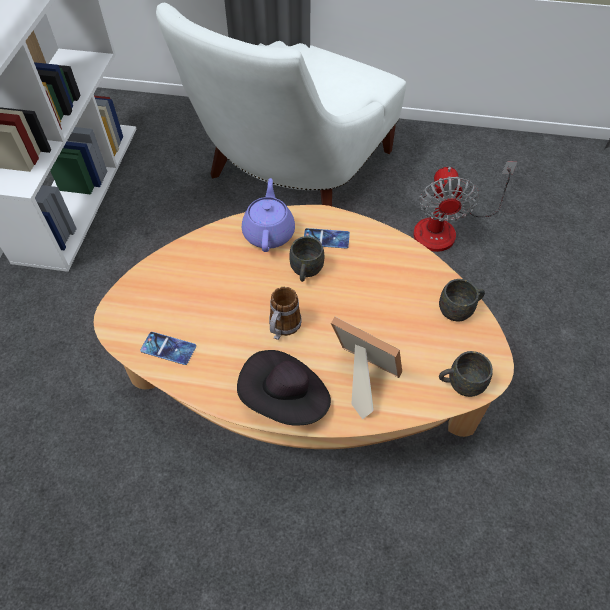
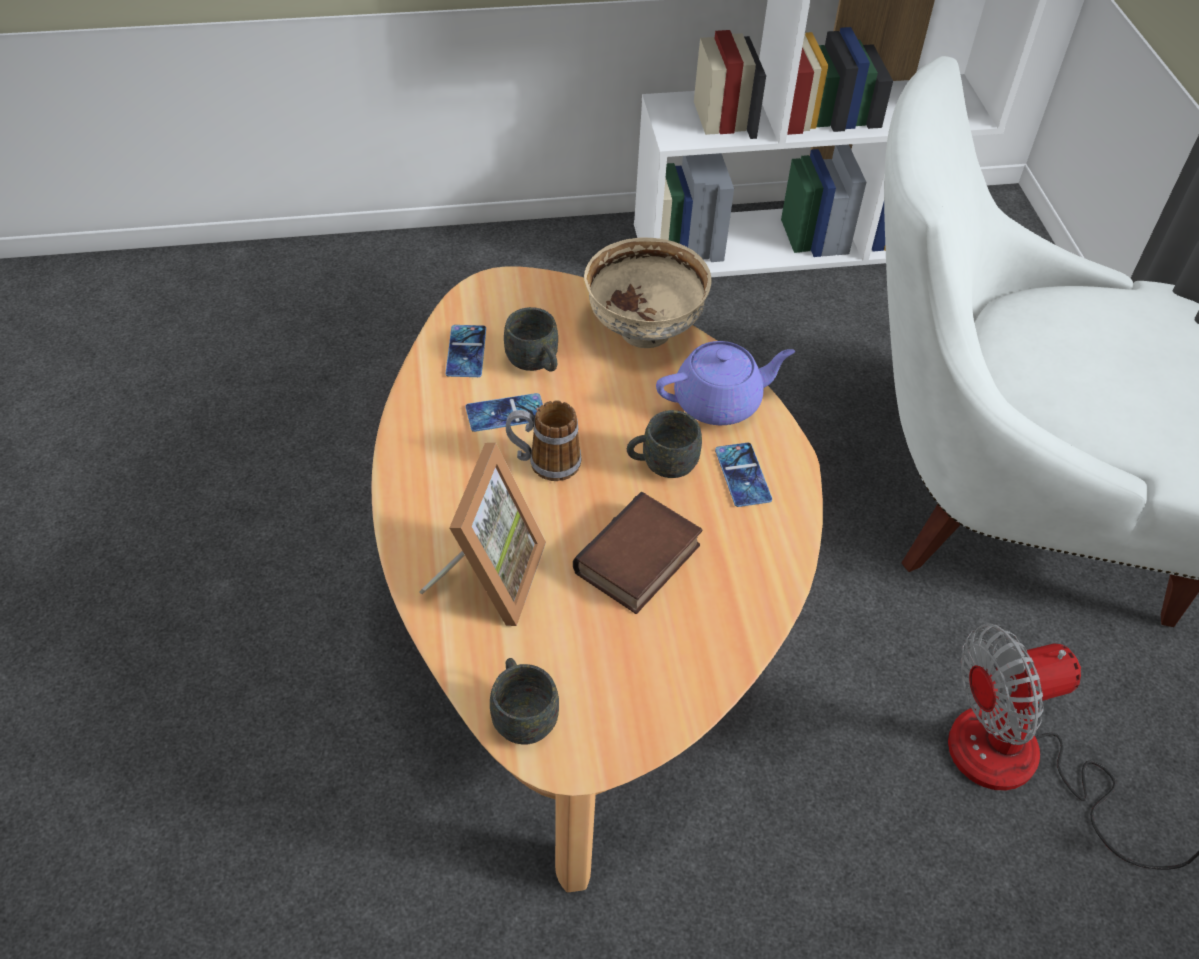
camera: 70 degrees right, 5 degrees down
(196, 251) = (643, 331): none -> beige bowl
(233, 339) = (506, 413): none -> phone
(286, 399) = (426, 495): black hat -> none
(372, 302) = (639, 562): none -> book
(459, 309) = (675, 691): grey mug -> grey mug (535, 364)

